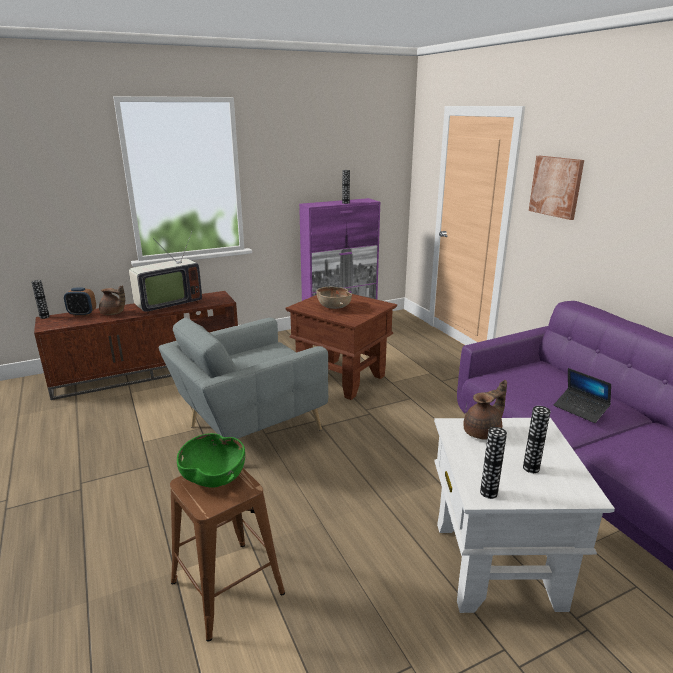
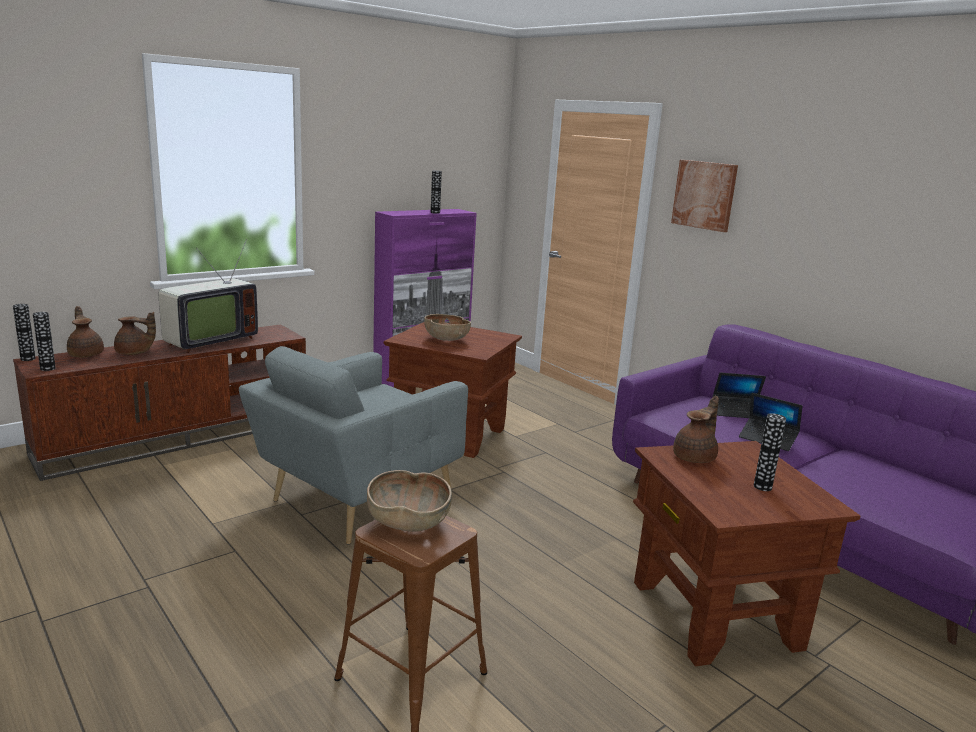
camera: 15 degrees left, 5 degrees down
(82, 314) = (86, 354): alarm clock -> brown teapot
(214, 477) = (408, 523): green bowl -> brown bowl
(488, 493) = (733, 511): vase -> vase (47, 368)
(496, 564) = (714, 615): white side table -> brown side table
(563, 380) = (737, 412): none -> laptop

